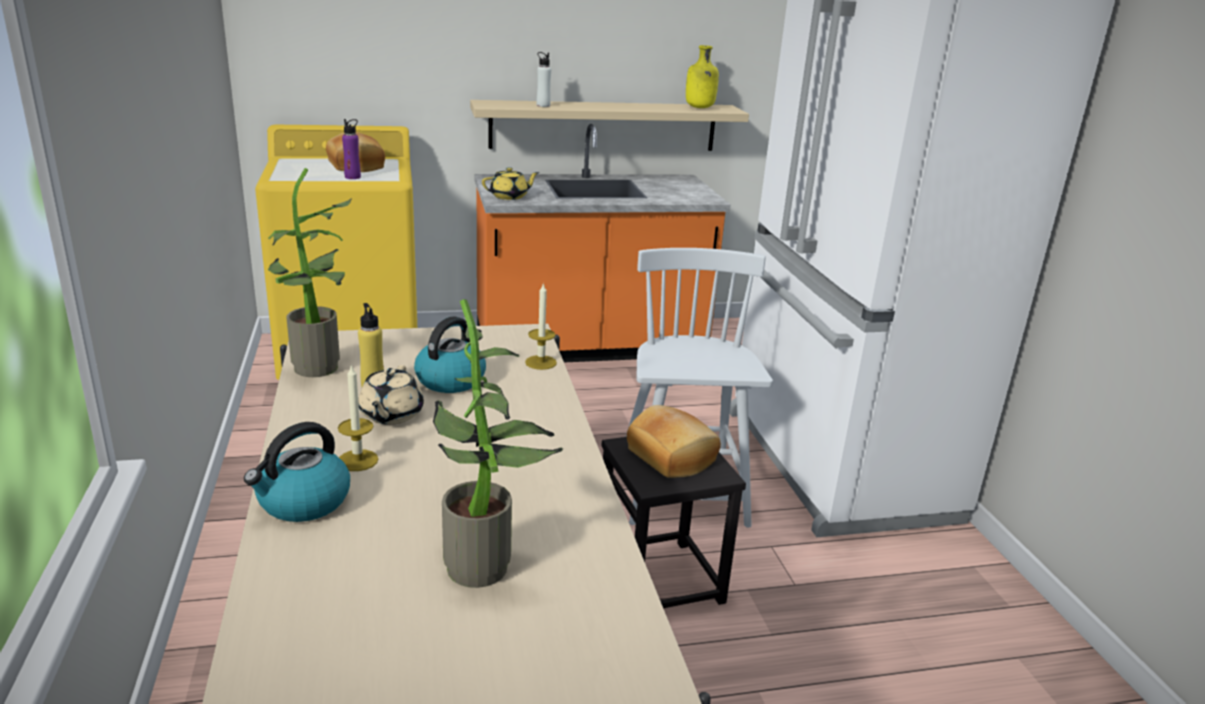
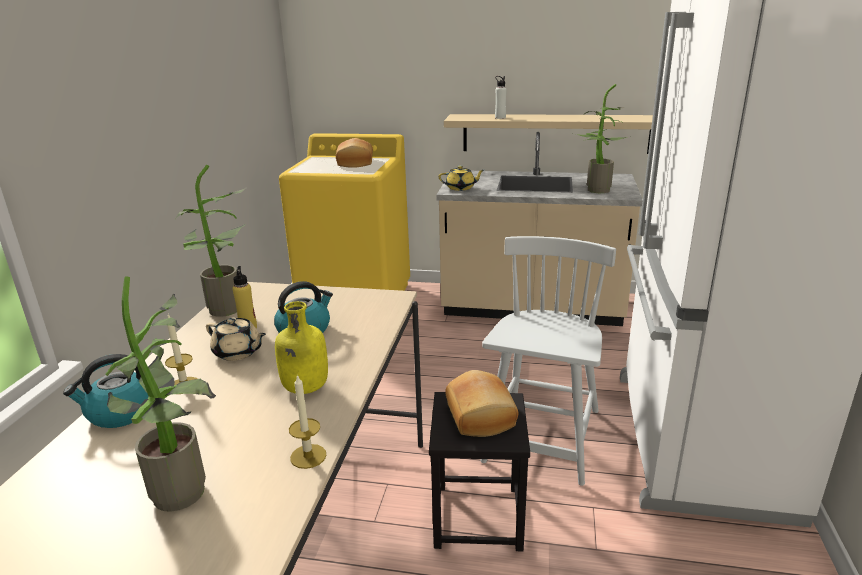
camera: 25 degrees right, 0 degrees up
(352, 177) = (344, 171): purple bottle -> none
(390, 415) = (238, 352): beige teapot -> beige teapot turned 90 degrees counterclockwise
(541, 362) = (382, 323): candle -> candle (308, 456)
(590, 348) = (532, 309): orange counter -> beige counter
(671, 195) = (595, 191): none -> potted plant
(699, 107) = (634, 118): yellow bottle -> yellow bottle (305, 388)

